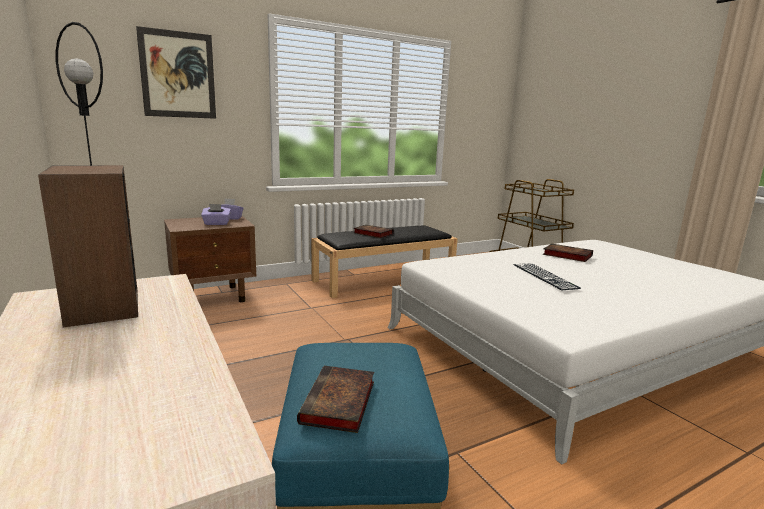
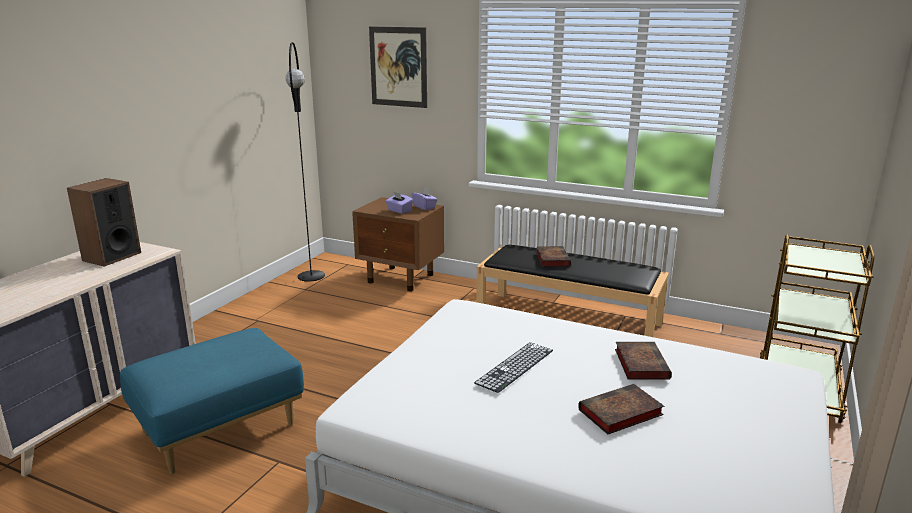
camera: 55 degrees right, 5 degrees up
(339, 404) = (170, 361): book -> book (619, 413)

